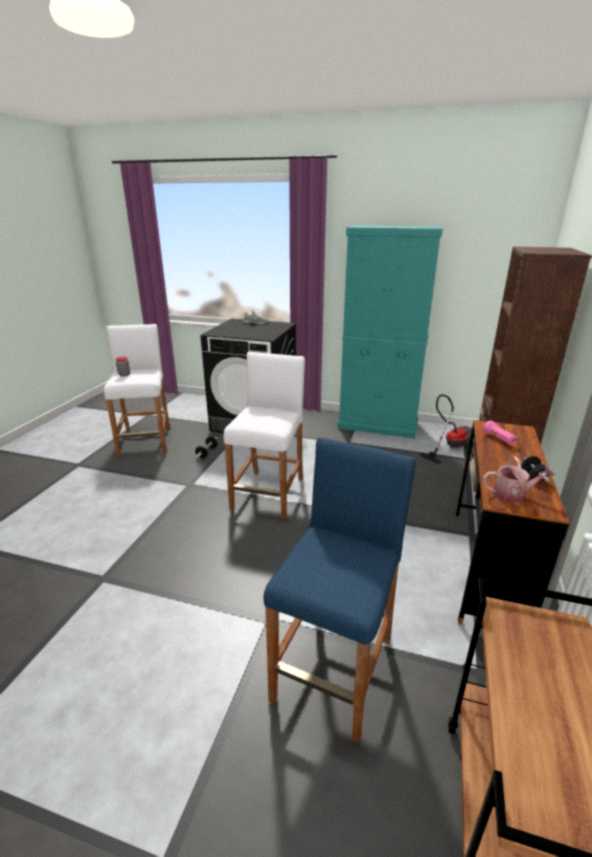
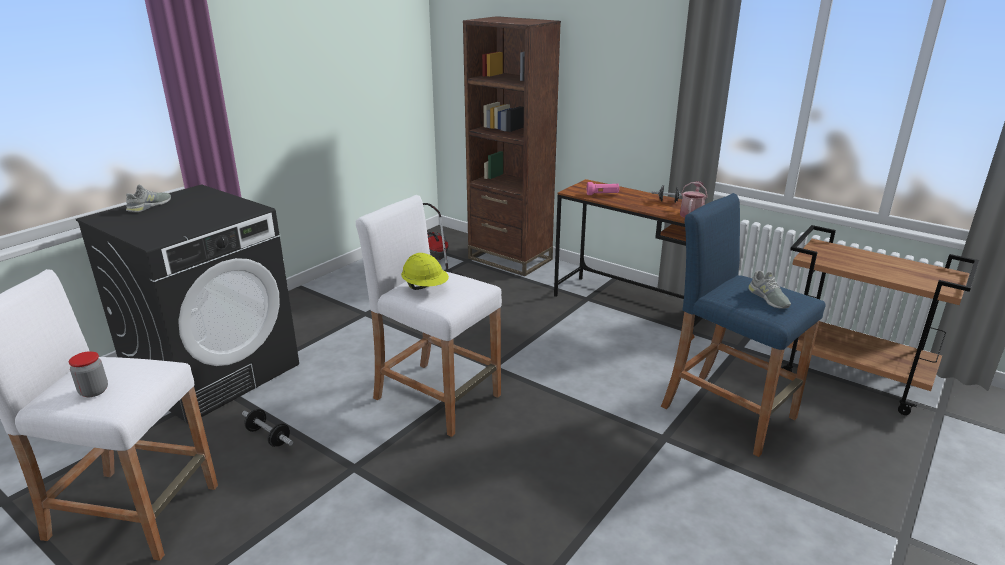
camera: 70 degrees left, 0 degrees up
(258, 412) = (425, 288): none -> yellow hard hat
(327, 568) = (768, 298): none -> grey shoe
(378, 425) = (344, 283): turquoise cabinet -> none

